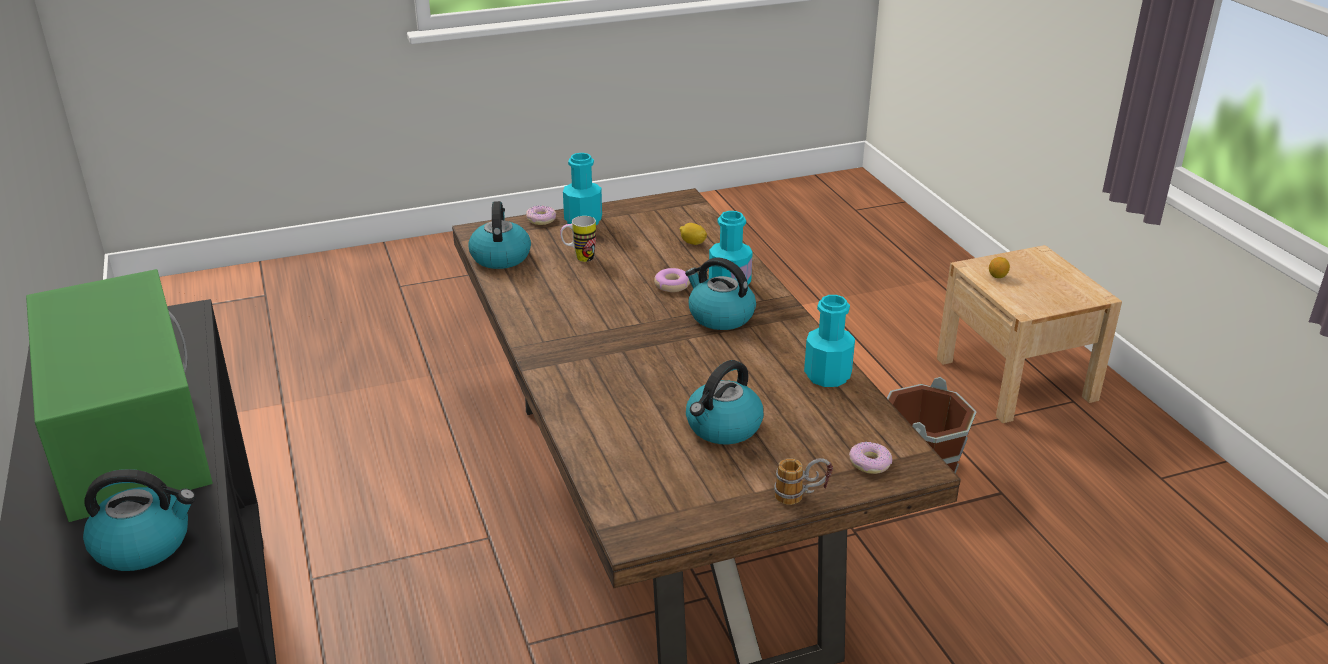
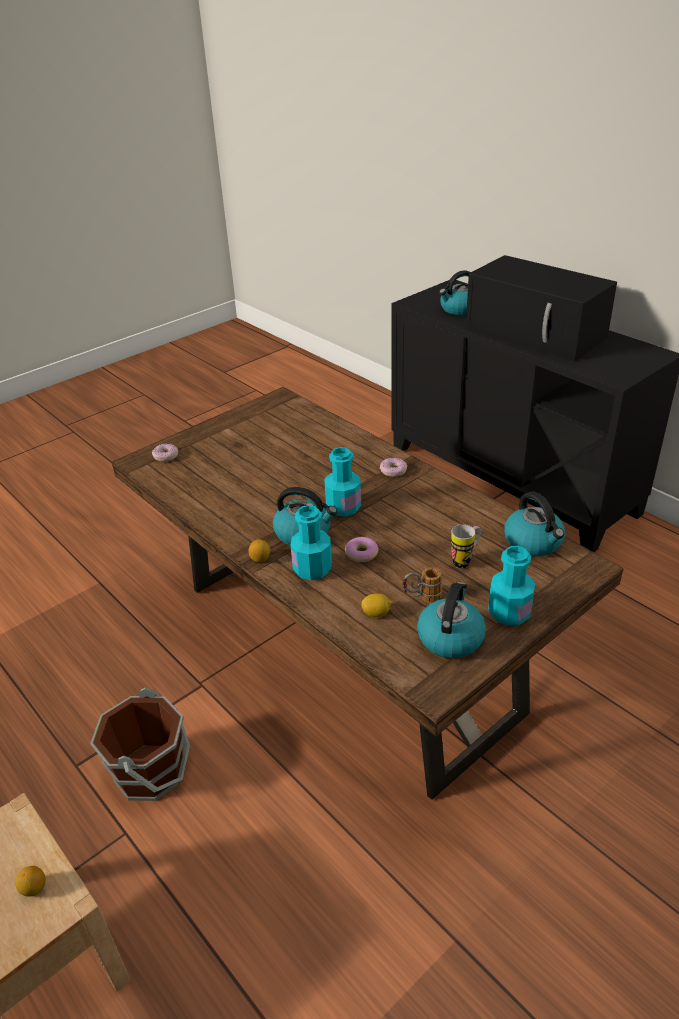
camera: 160 degrees right, 5 degrees up
(127, 430) = (537, 333): green microwave -> black microwave
(541, 219) = (551, 602): donut -> donut (393, 471)
(723, 427) = (260, 454): kettle -> kettle (450, 637)
(779, 304) = (260, 559): none -> lemon
(801, 496) = (201, 431): mug -> mug (421, 597)
(827, 375) = (203, 504): turquoise bottle -> turquoise bottle (343, 507)

